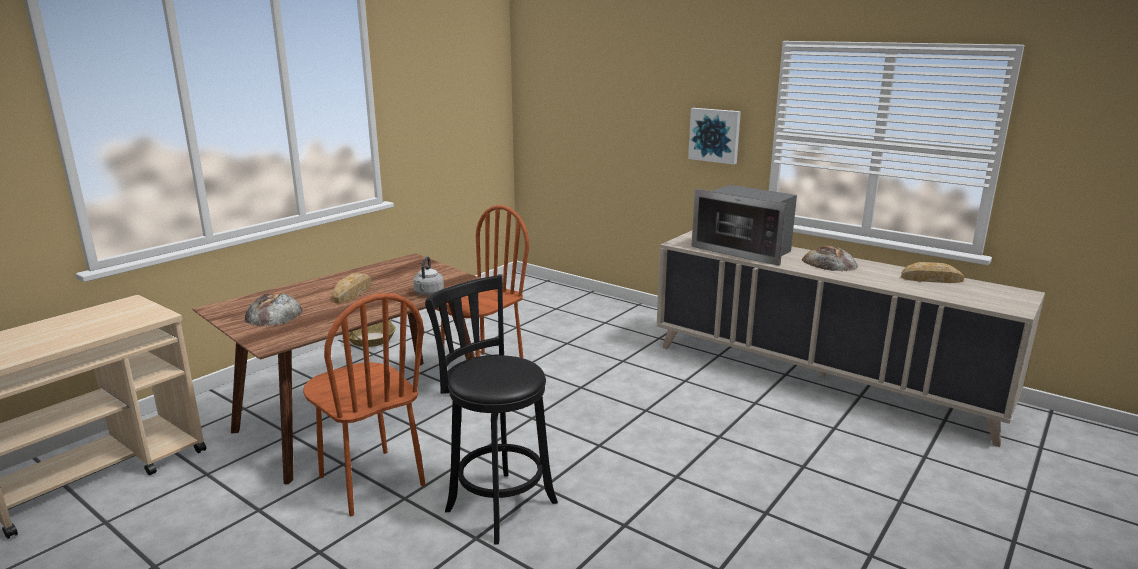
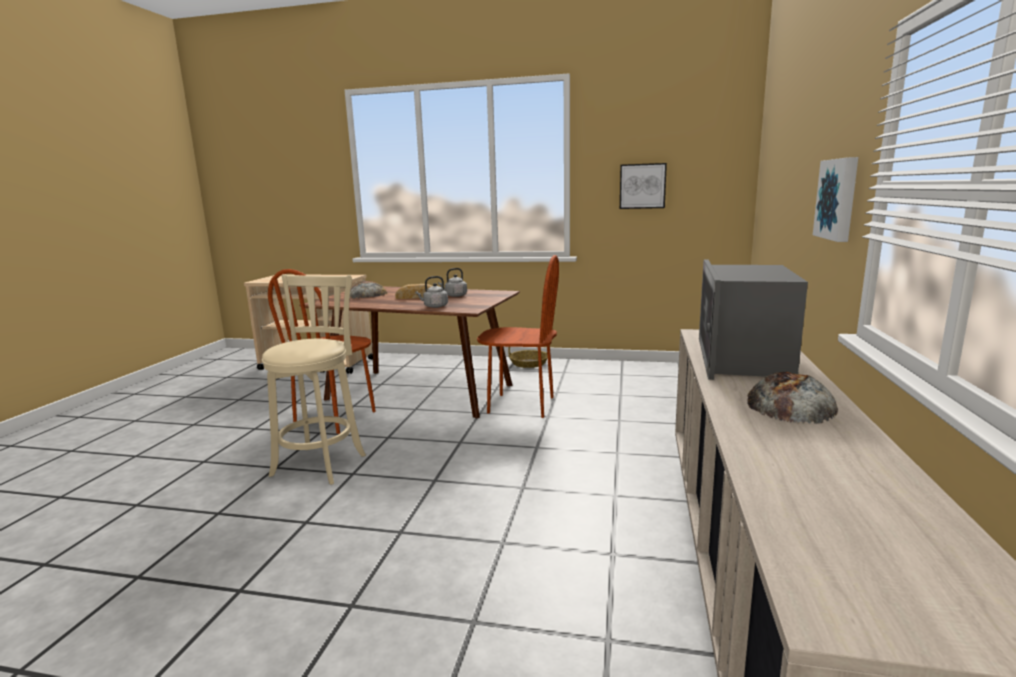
camera: 65 degrees right, 5 degrees down
(386, 278) = (454, 296): none -> grey kettle
(437, 115) = (642, 186): none -> picture
(497, 504) = (322, 463): black stool -> beige stool
(931, 279) = (879, 491): bread -> none

